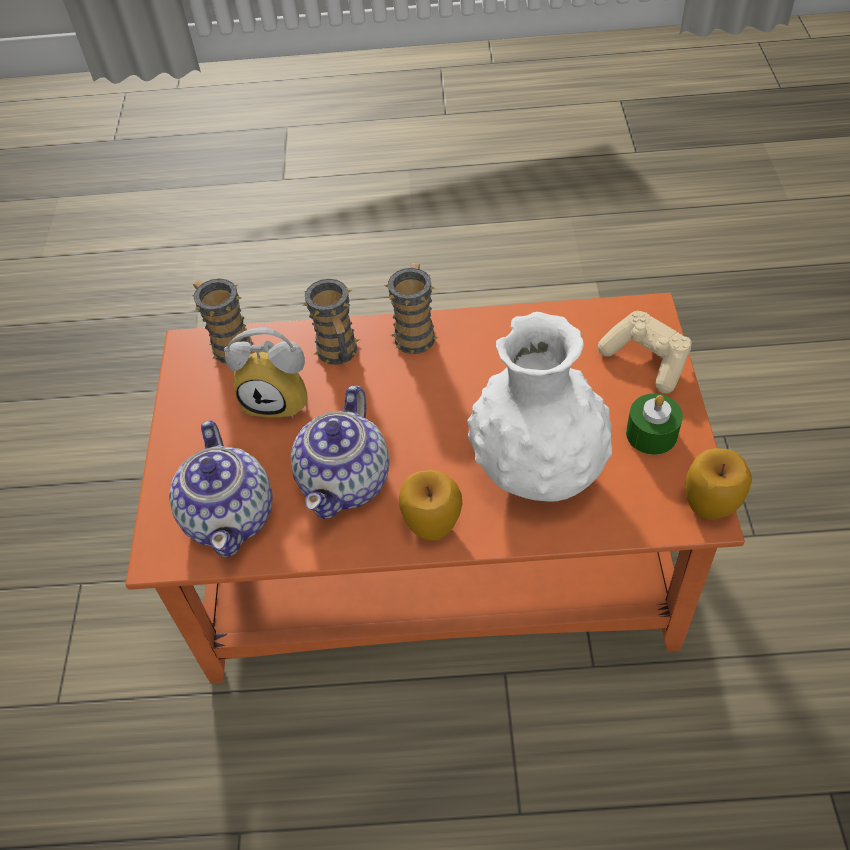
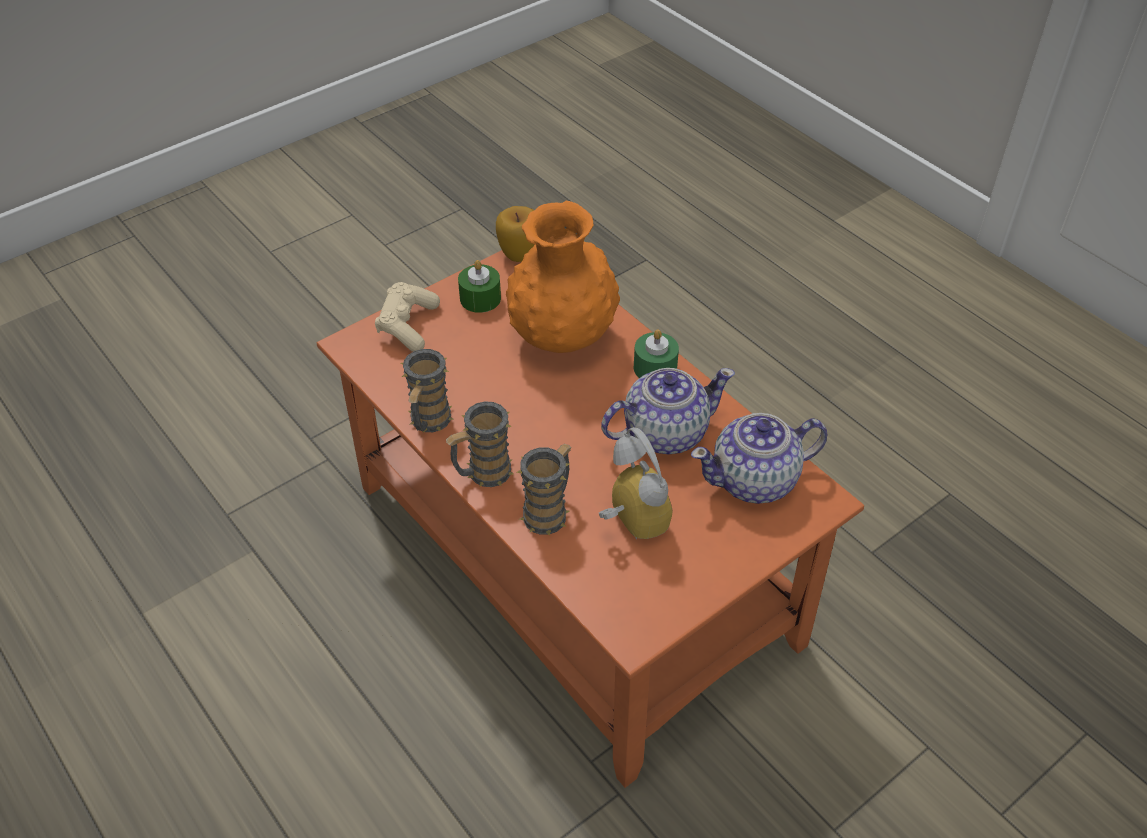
camera: 130 degrees left, 5 degrees down
(228, 344) = (604, 605): mug -> mug (428, 423)
(231, 515) = (755, 480): teapot -> teapot turned 150 degrees counterclockwise
(432, 525) = (655, 368): apple -> green candle
(537, 471) = (562, 338): white vase -> orange vase

